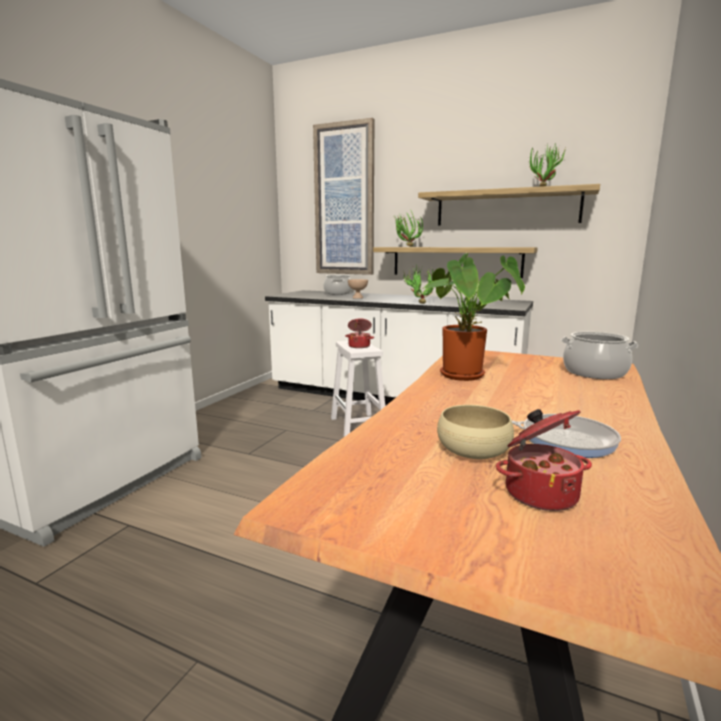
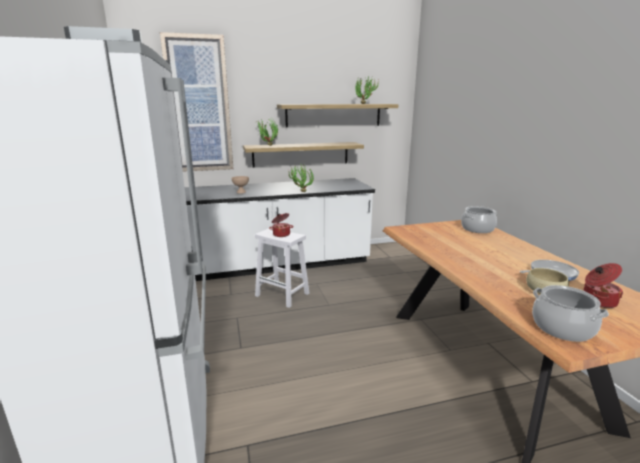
camera: 40 degrees left, 5 degrees up
(338, 293) = (207, 188): cooking pot -> cooking pot (562, 328)
(466, 376) = (443, 248): potted plant -> none

